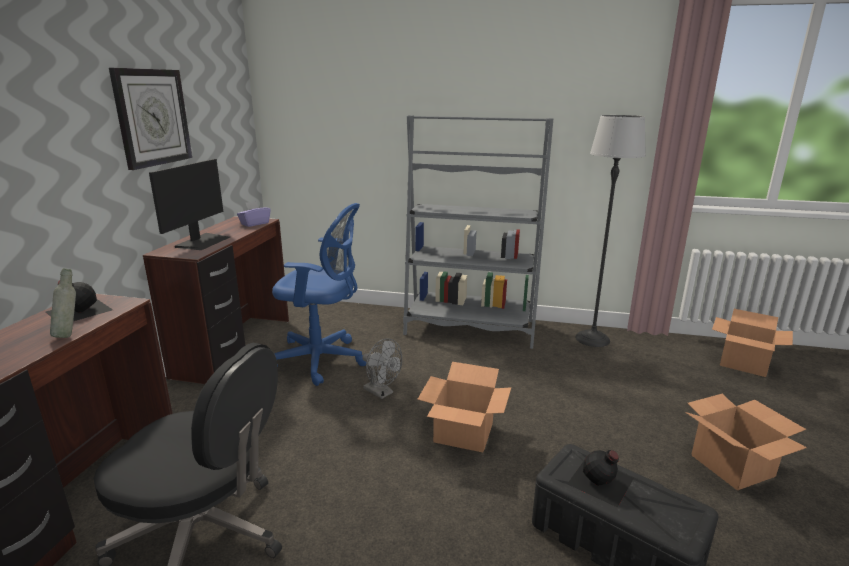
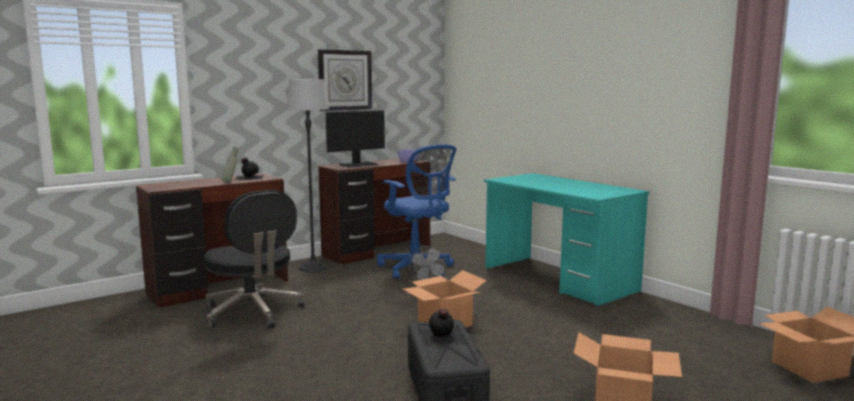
camera: 40 degrees right, 10 degrees down
(469, 328) = (558, 279): grey bookcase -> turquoise desk
(592, 339) = (663, 311): floor lamp -> floor lamp (313, 267)

